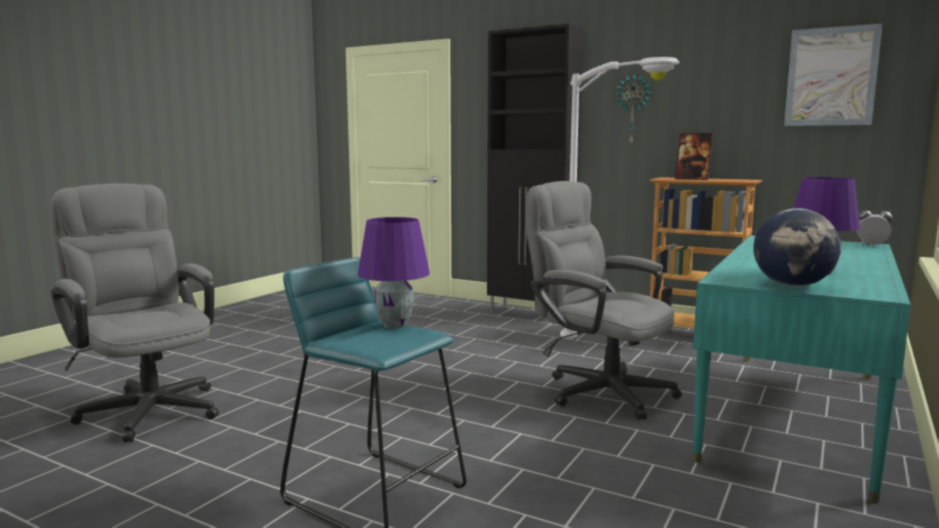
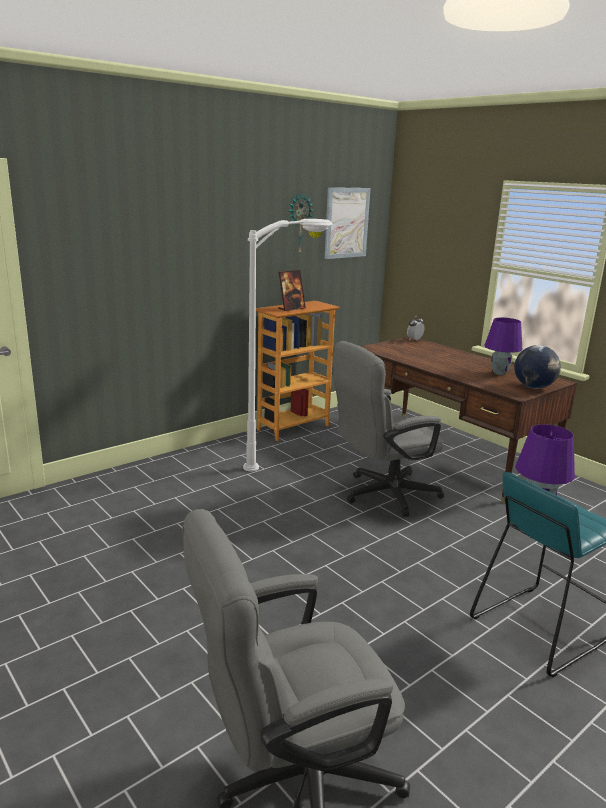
camera: 70 degrees left, 10 degrees up
(531, 314) = (168, 464): black cabinet -> none
(633, 109) = (228, 249): wall clock -> wall clock (298, 224)
(794, 413) = (446, 453): turquoise desk -> brown desk

